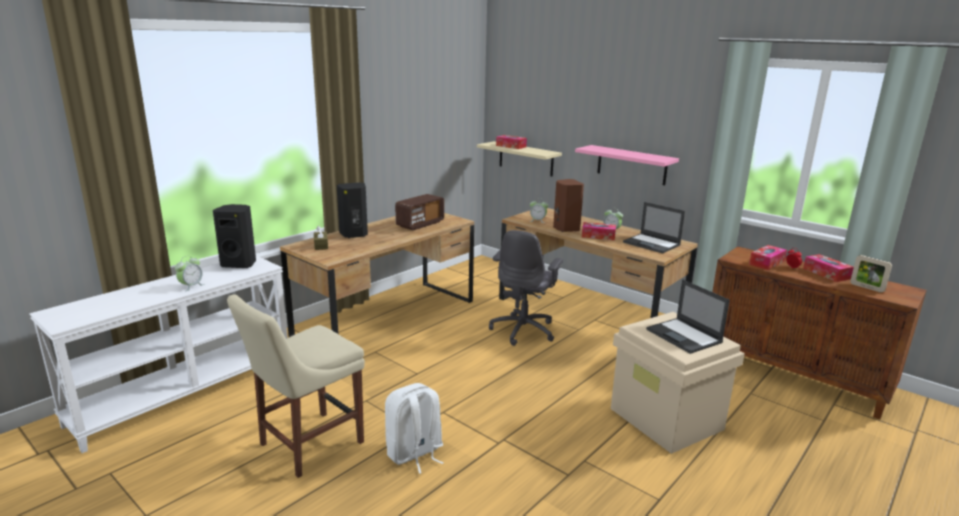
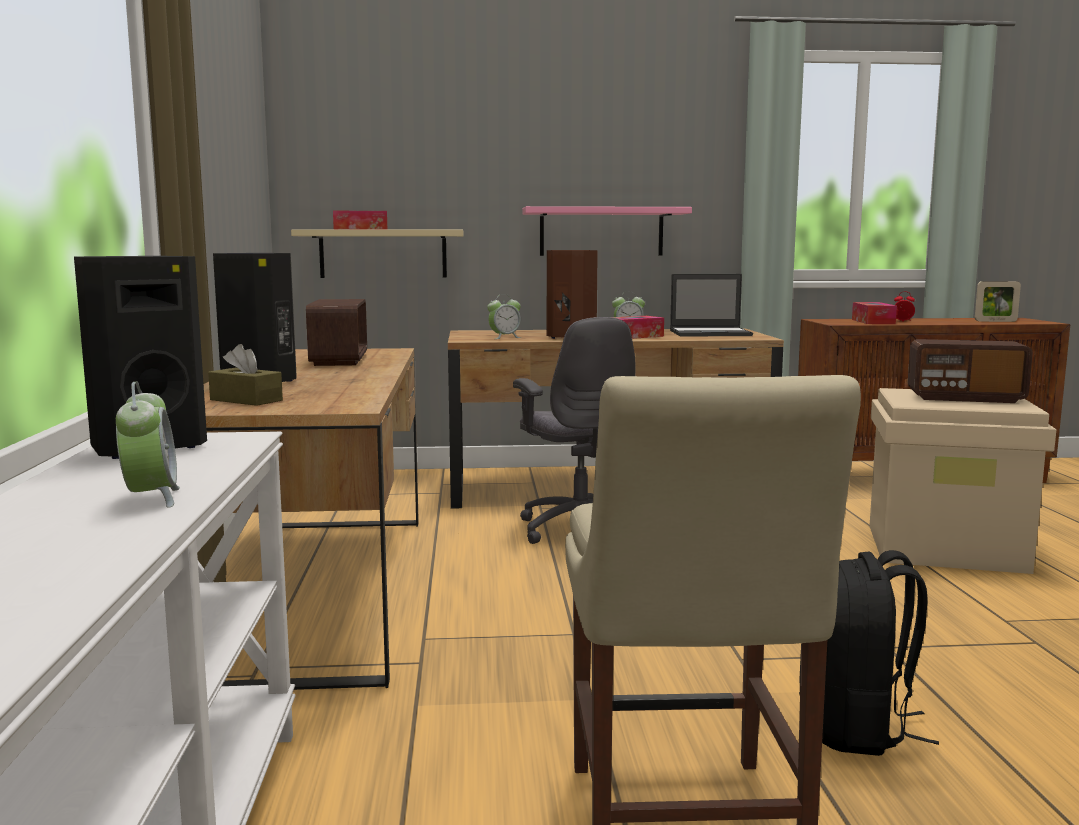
camera: 45 degrees left, 10 degrees down
(415, 453) = (854, 728): white backpack -> black backpack
(684, 336) = (965, 398): laptop -> radio
(826, 273) = (937, 320): tissue box -> none

